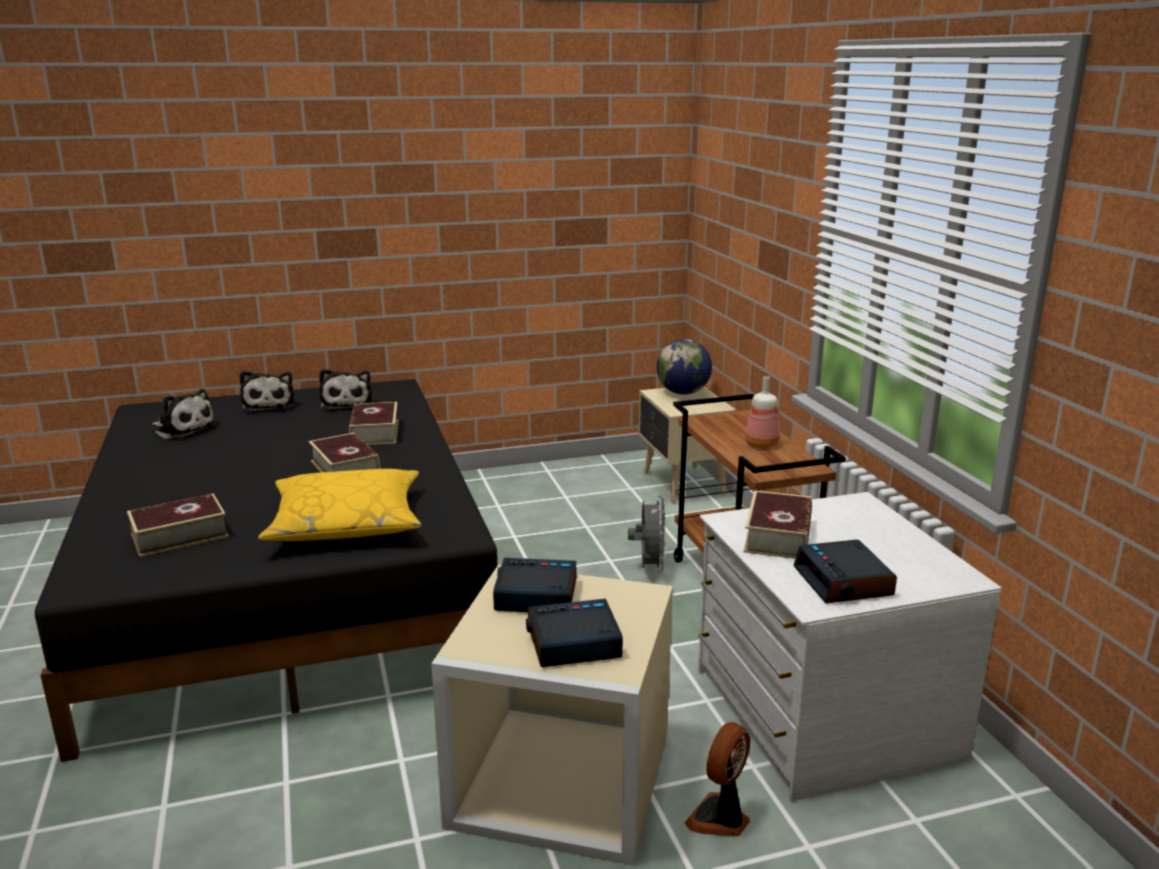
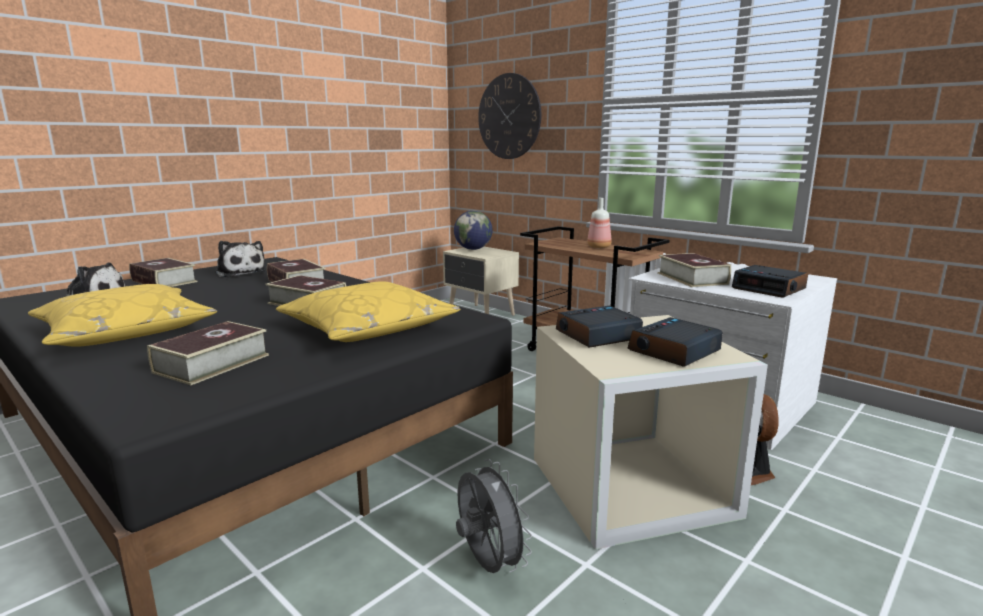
camera: 30 degrees left, 5 degrees down
(166, 476) = (126, 332): none -> yellow pillow
(269, 404) = (164, 281): plush toy -> book
(649, 567) = (518, 357): grey fan -> grey fan (487, 564)
(740, 215) = (509, 116): none -> wall clock

